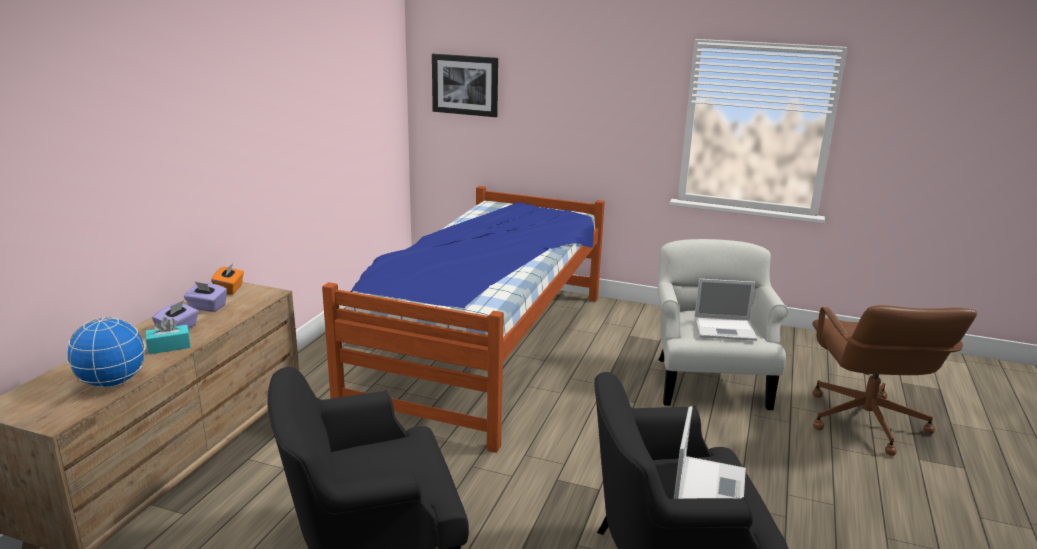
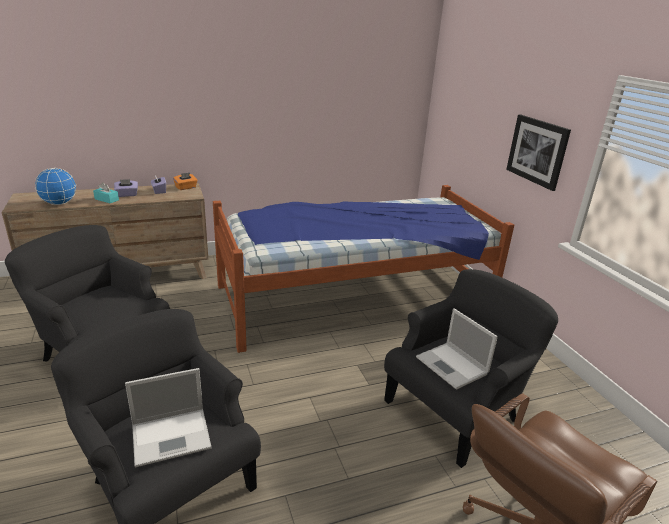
camera: 50 degrees right, 5 degrees up
(465, 85) = (457, 100): picture -> picture (537, 151)
(708, 381) = (455, 410): white armchair -> black armchair

